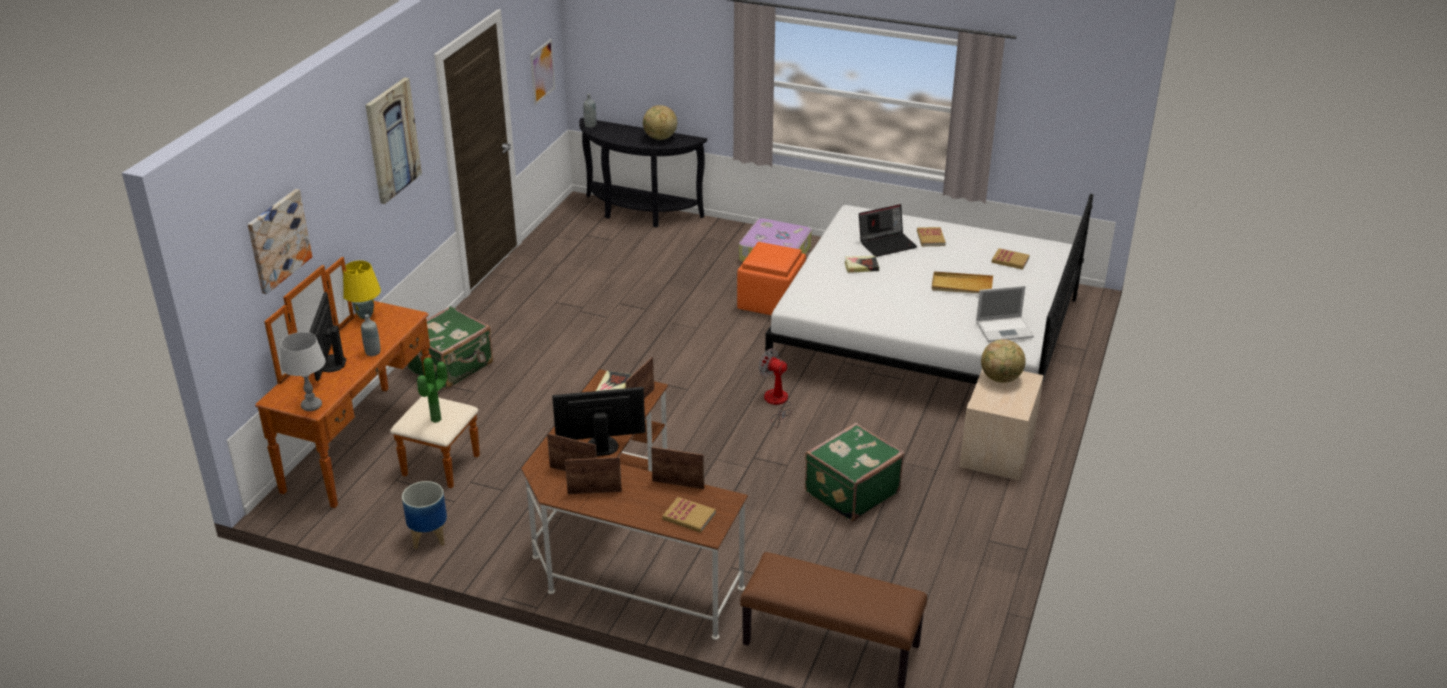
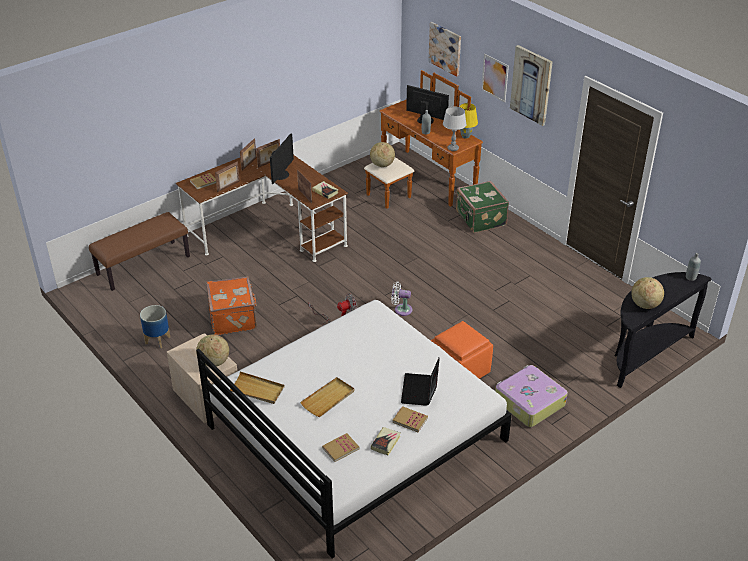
camera: 120 degrees right, 5 degrees up
(311, 406) = (392, 110): grey table lamp -> grey table lamp (453, 148)
(429, 537) = (335, 181): planter -> planter (158, 340)
(438, 419) = (382, 165): potted plant -> globe
(542, 71) = (698, 207): picture -> picture (495, 77)
(704, 368) = (401, 309): none -> white fan
(850, 492) = (234, 318): green suitcase -> orange suitcase
(861, 266) = (398, 362): book -> book (385, 442)
(1005, 329) = (257, 390): laptop -> beige tray

